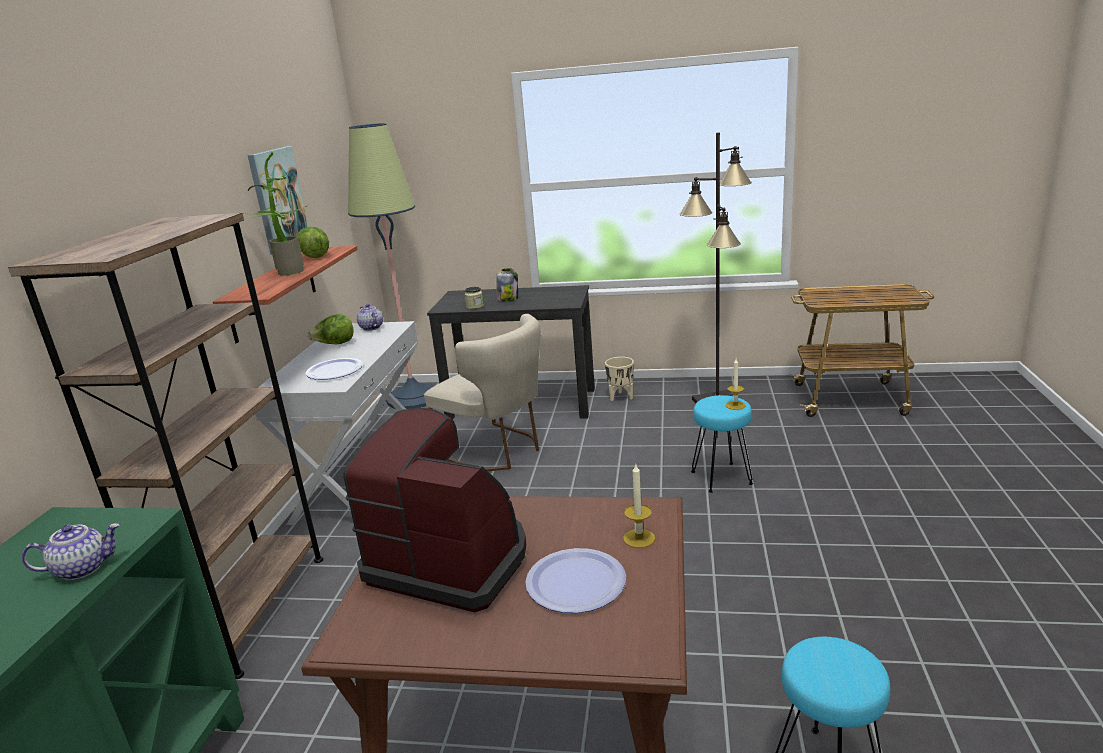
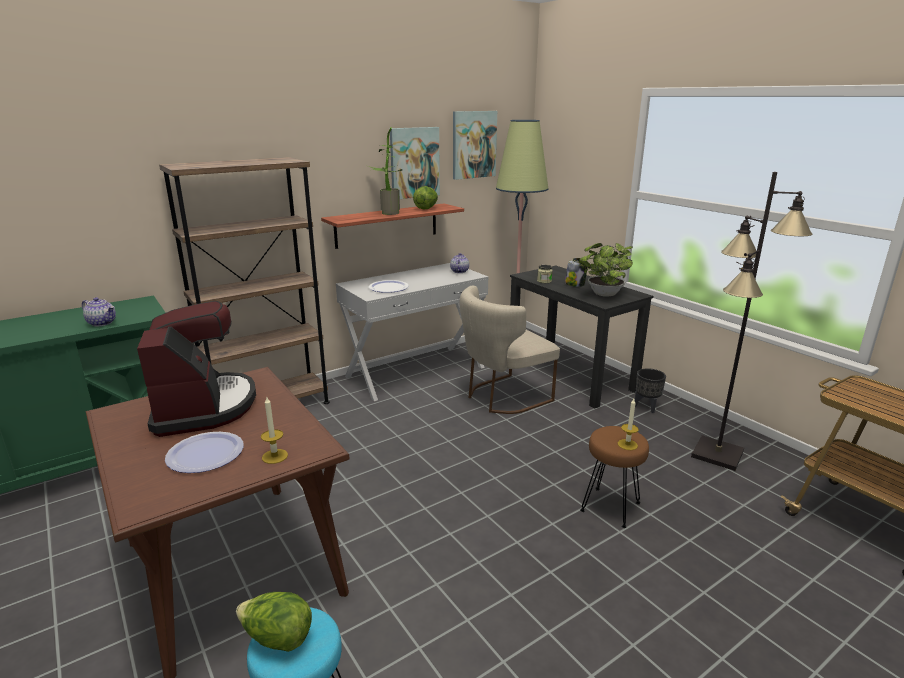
camera: 45 degrees right, 0 degrees up
(318, 165) = (473, 144): none -> picture
(335, 344) = (422, 274): lettuce -> lettuce (277, 638)
(498, 450) = (502, 397): beige chair -> beige chair turned 60 degrees clockwise
(552, 298) = (603, 295): none -> potted plant
(621, 397) = (647, 407): beige planter -> black planter
(722, 477) = (611, 507): turquoise stool -> brown stool

